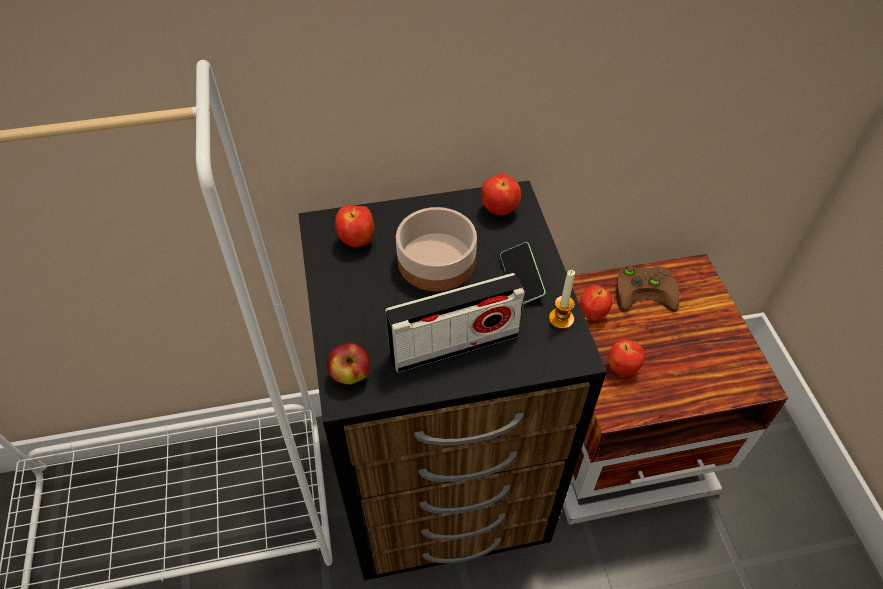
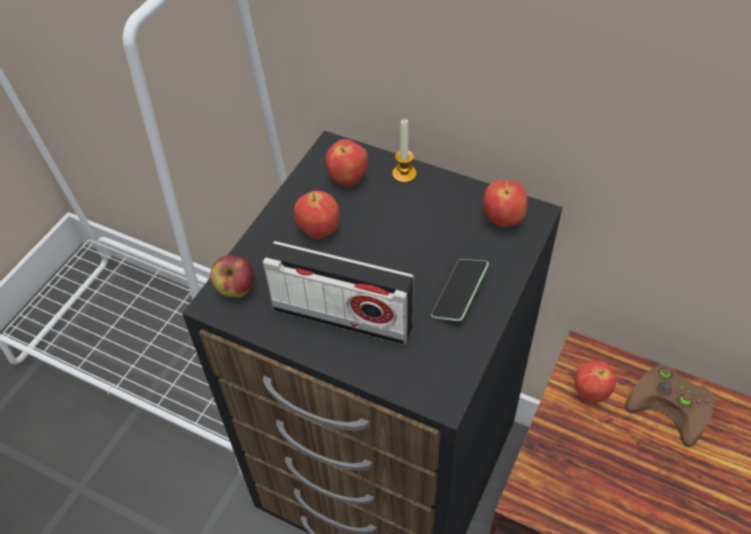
camera: 40 degrees right, 0 degrees up
(437, 261) = (399, 236): bowl -> none
(561, 319) = (461, 354): candle -> candle (404, 174)
(621, 368) = (572, 464): apple -> apple (318, 231)

